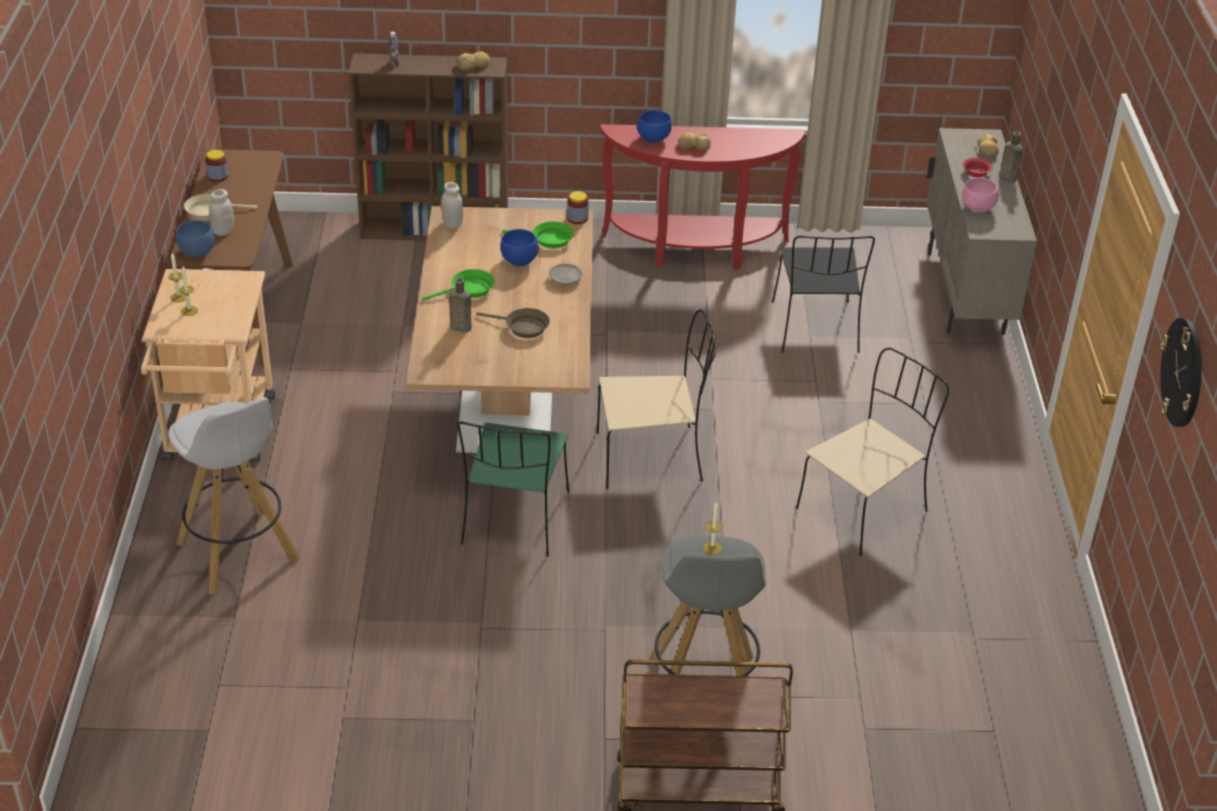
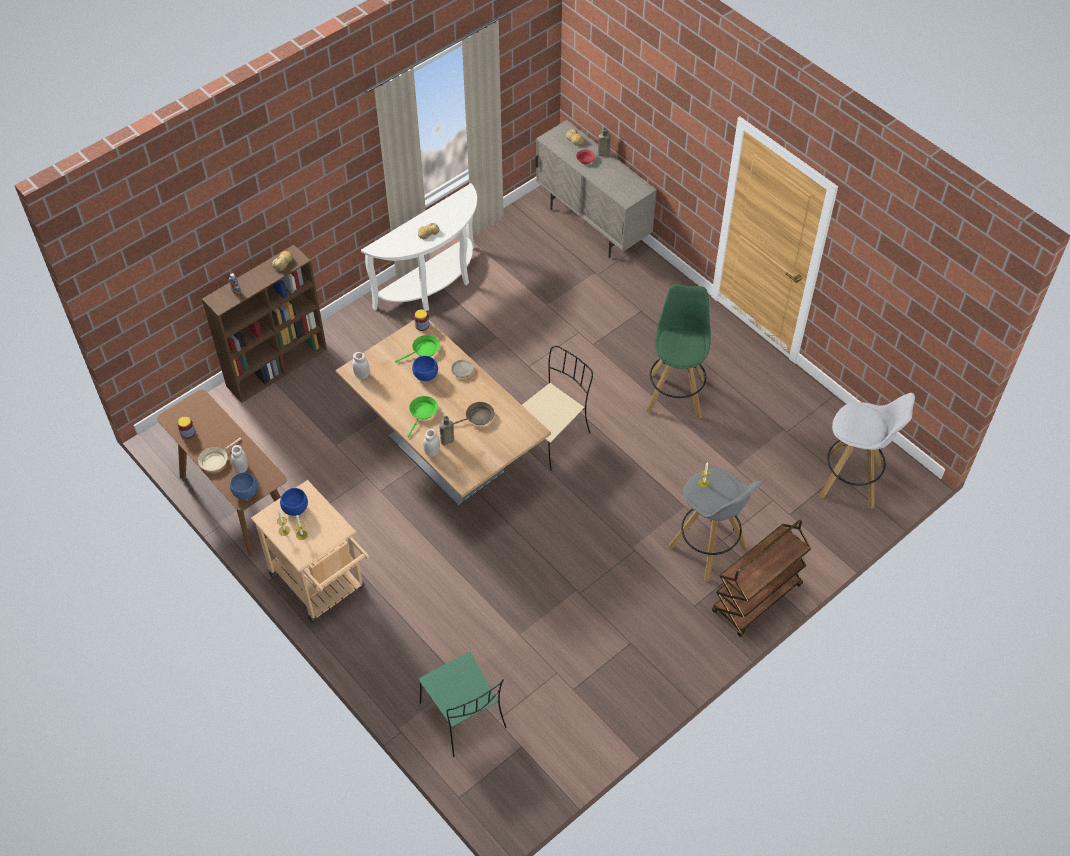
camera: 40 degrees left, 15 degrees up
(239, 553) = (419, 644): white stool -> white stool (852, 480)
(430, 328) = (432, 452): none -> white jar
(515, 520) = (528, 521): green chair -> green chair (464, 717)
(653, 138) = (401, 242): blue bowl -> blue bowl (295, 508)
(695, 251) = (433, 286): red console table -> white console table
(815, 329) = (546, 298): black chair -> none
(864, 509) = (675, 394): beige chair -> green stool
(978, 208) = (610, 185): pink bowl -> none
(1182, 372) = (879, 266): wall clock -> none

